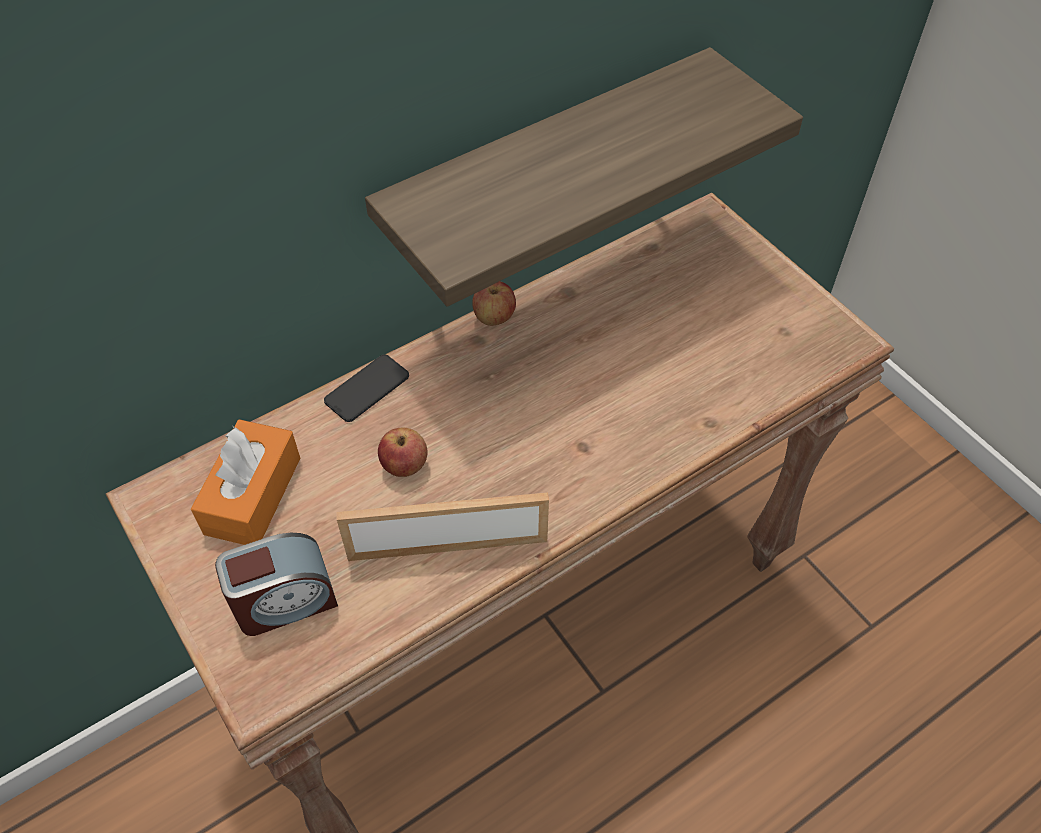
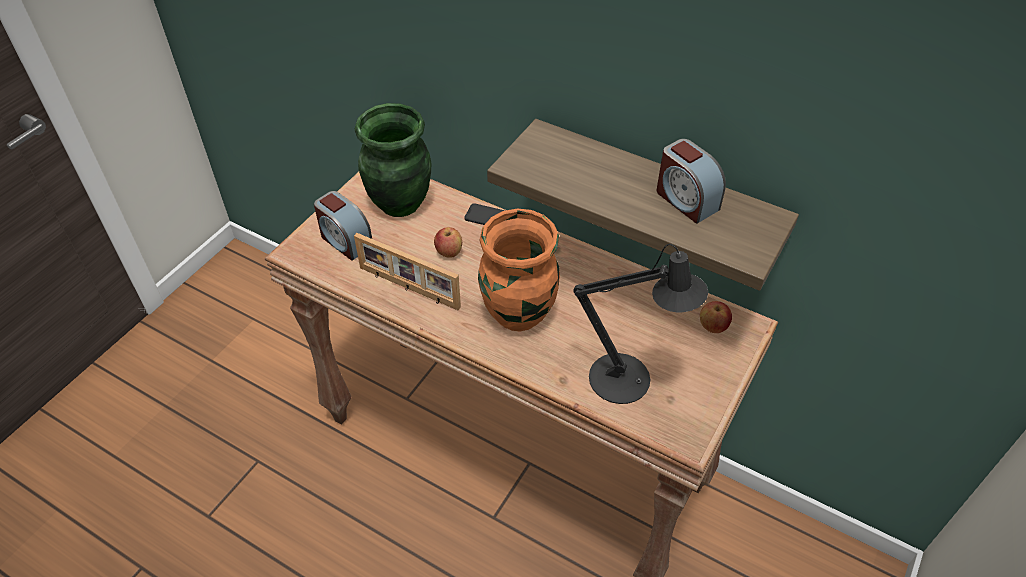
camera: 65 degrees right, 5 degrees down
(253, 495) = (399, 204): orange tissue box -> green vase
(447, 545) = (408, 288): picture frame -> picture frame turned 150 degrees clockwise
(494, 317) = (578, 250): apple -> apple (713, 327)
(575, 427) = (519, 315): none -> orange vase
(635, 121) = (685, 200): none -> alarm clock
(741, 358) = (628, 381): none -> black table lamp

